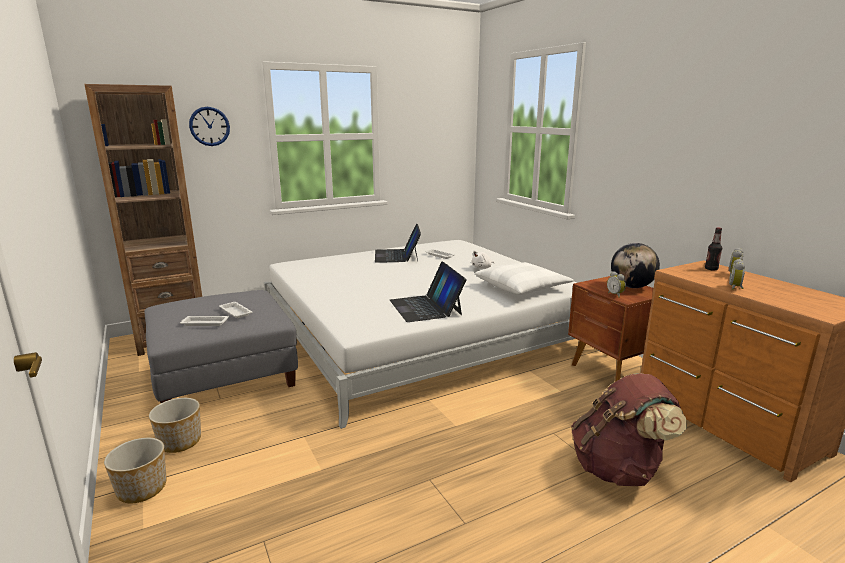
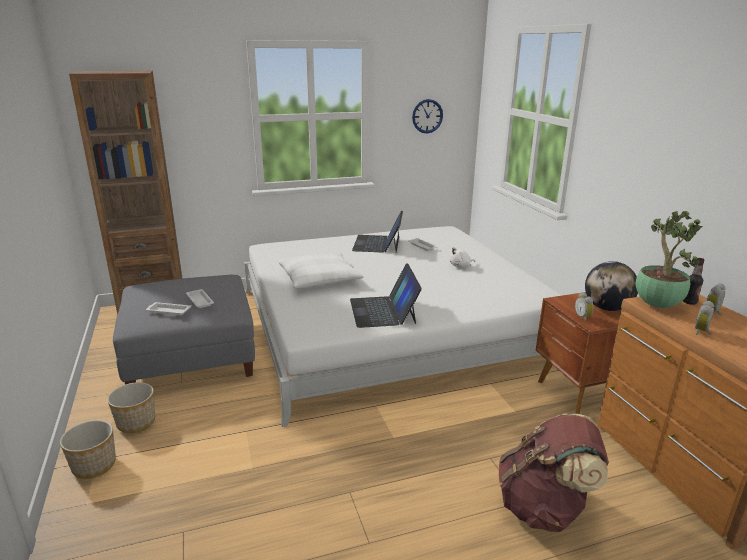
camera: 10 degrees right, 5 degrees up
(209, 126) = (193, 107): wall clock -> wall clock (427, 116)
(522, 287) = (493, 294): white pillow -> white pillow (319, 279)
(685, 272) = (656, 304): none -> potted plant

